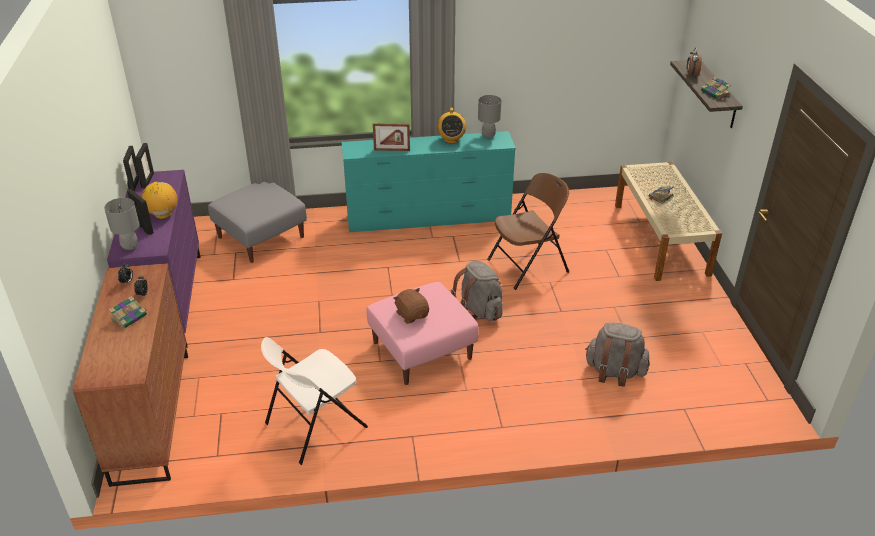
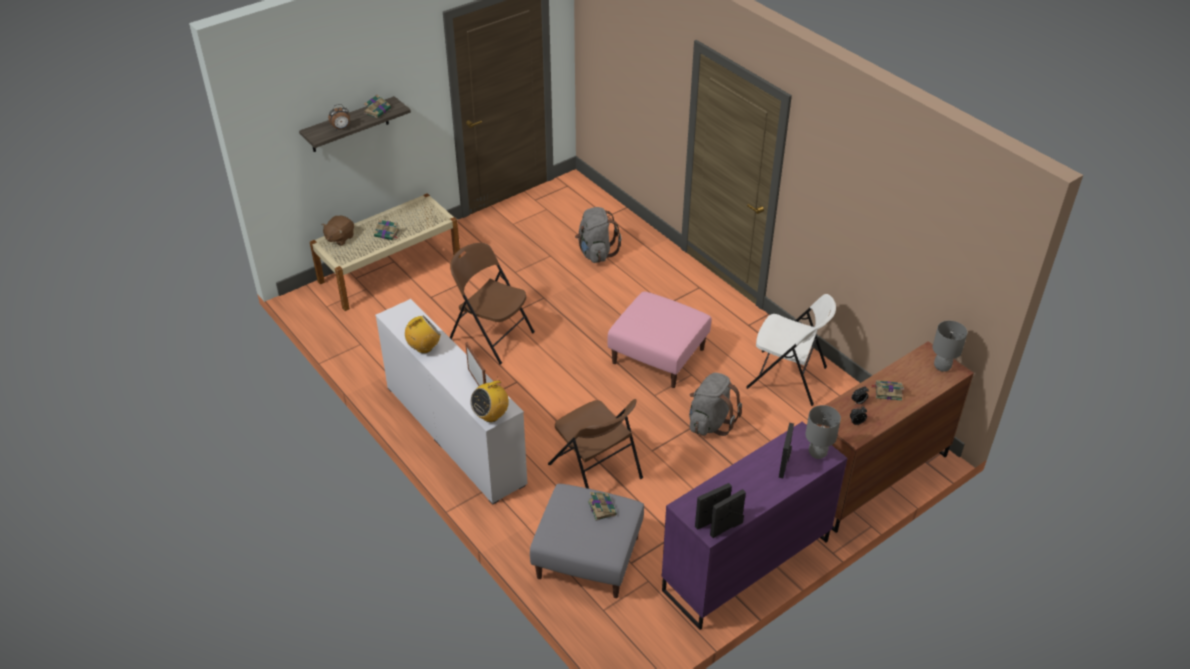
camera: 120 degrees left, 5 degrees up
(163, 214) = (753, 465): radio -> radio (491, 415)
(259, 209) = (601, 508): none -> book
(328, 266) = (595, 471): none -> brown chair
(412, 315) = (669, 323): brown plush toy -> brown plush toy (339, 238)
(429, 218) = (455, 434): turquoise dresser -> white dresser
(479, 310) = (580, 343): grey backpack -> grey backpack (710, 422)
(487, 136) = (397, 325): grey table lamp -> grey table lamp (942, 368)

